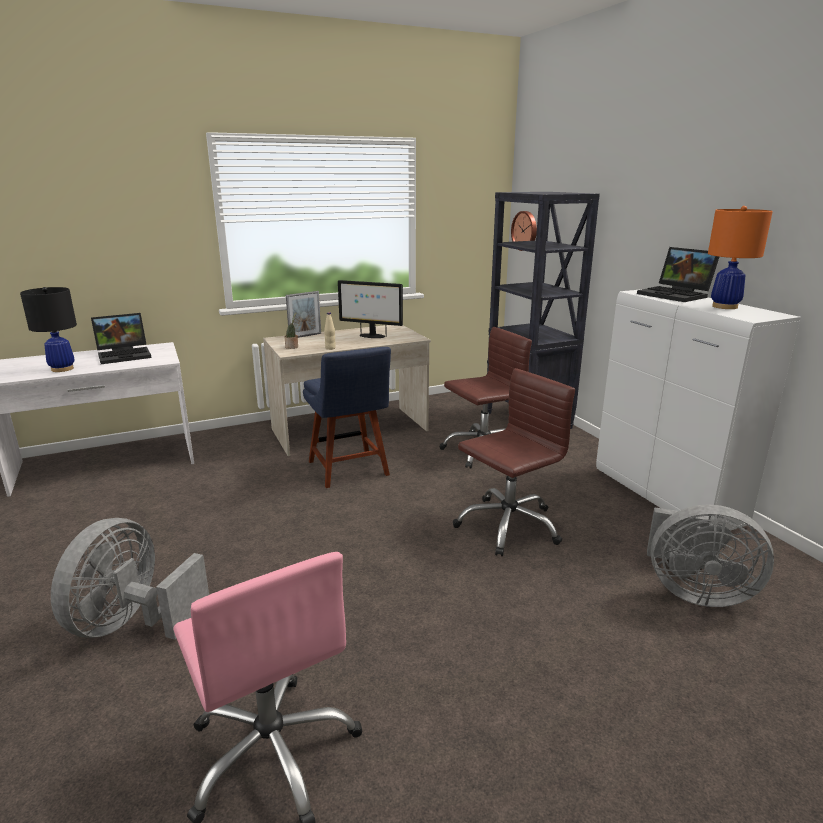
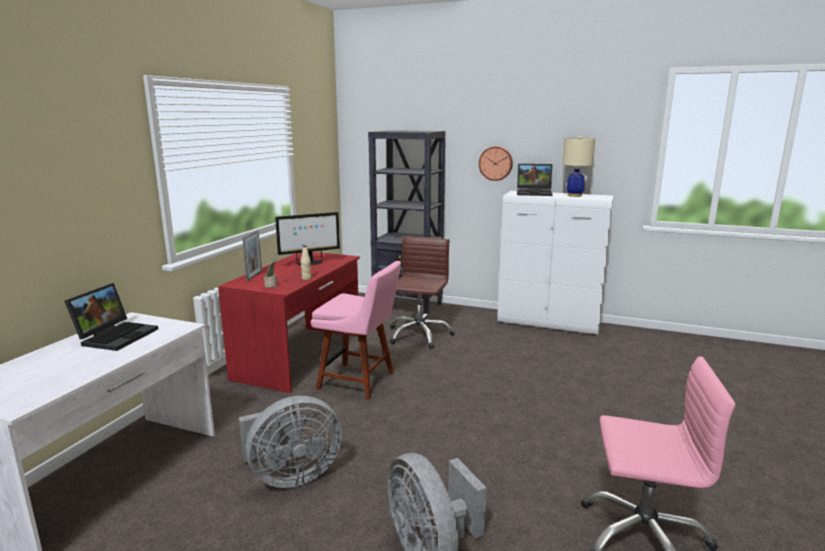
camera: 45 degrees left, 5 degrees down
(62, 369) = (81, 368): black table lamp -> none
(349, 470) = (360, 381): blue chair -> pink chair
(350, 430) = (301, 356): beige desk -> red desk
(508, 525) = (513, 369): brown office chair -> none
(525, 231) = (361, 161): wall clock -> wall clock (496, 163)
(694, 591) = (632, 360): grey fan -> grey fan (291, 476)
(724, 306) = (574, 195): orange table lamp -> beige table lamp

